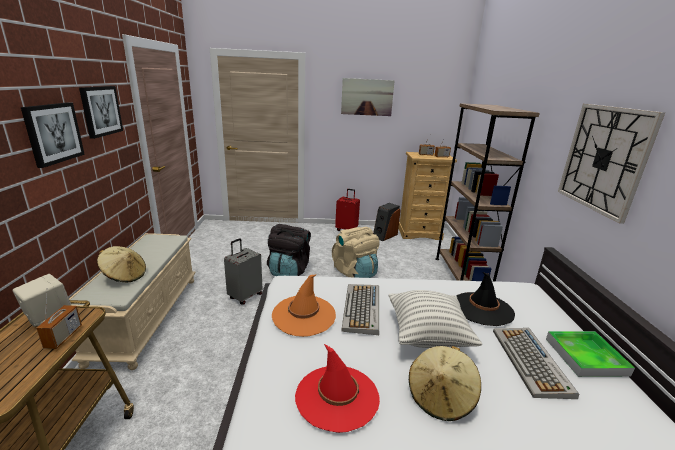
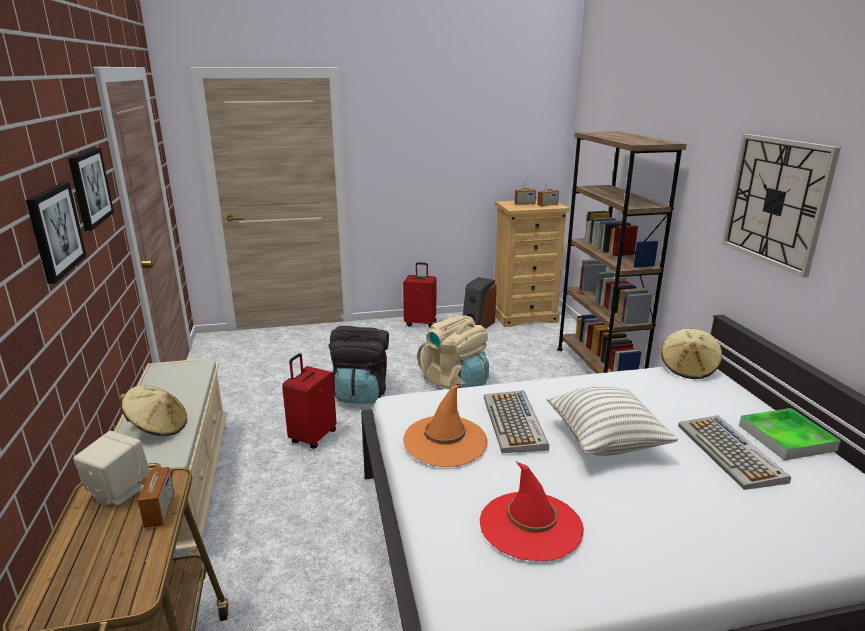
camera: 10 degrees left, 0 degrees up
(245, 296) = (312, 437): grey suitcase -> red suitcase
(367, 97) = (434, 127): picture -> none
(441, 397) = (646, 506): beige hat -> beige hat (688, 369)
(482, 309) = (656, 402): black hat -> none

